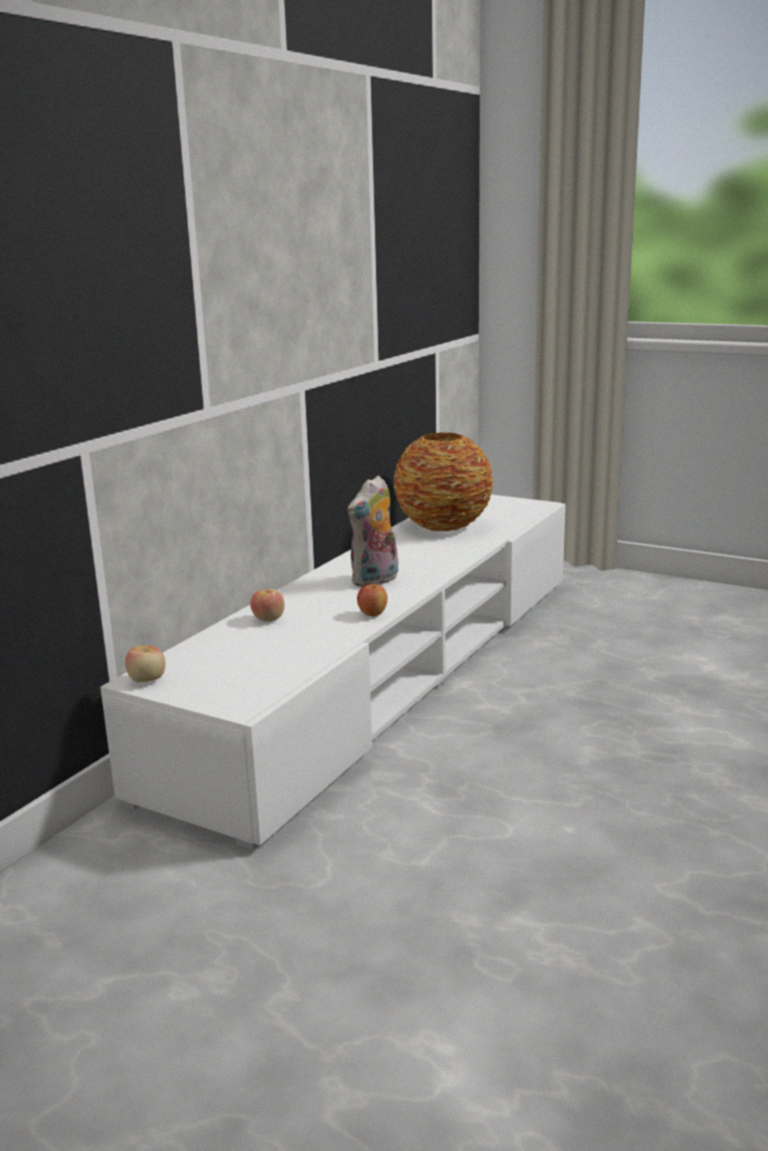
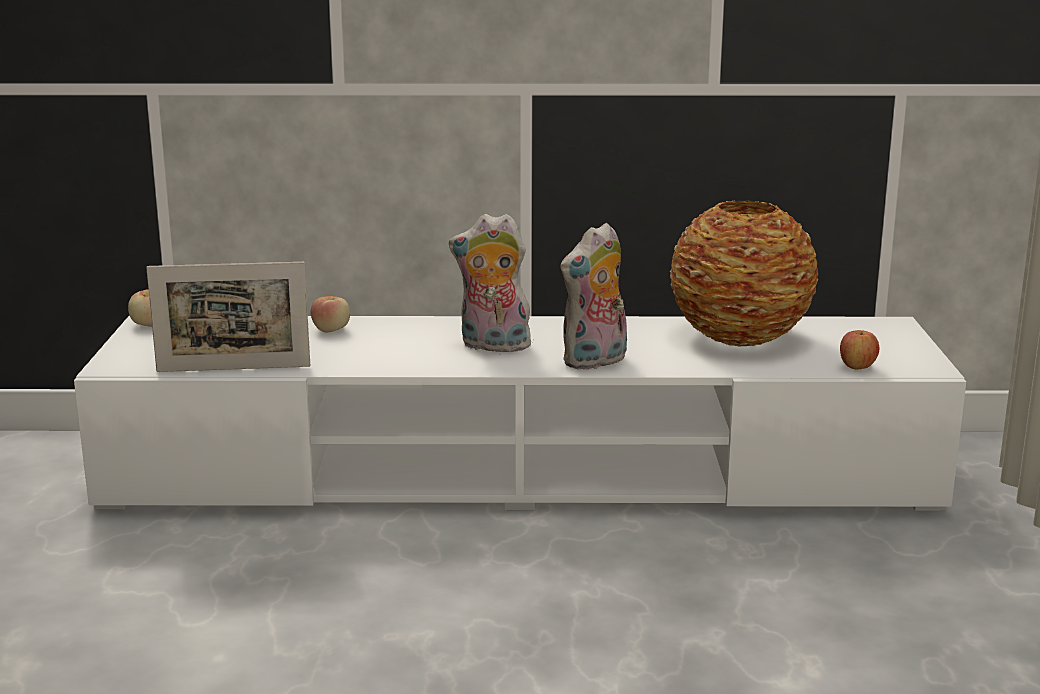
camera: 60 degrees right, 0 degrees up
(312, 662) = (233, 369): none -> picture frame
(372, 614) = (386, 365): apple -> apple (857, 367)
(442, 562) = (595, 362): none -> plush toy

